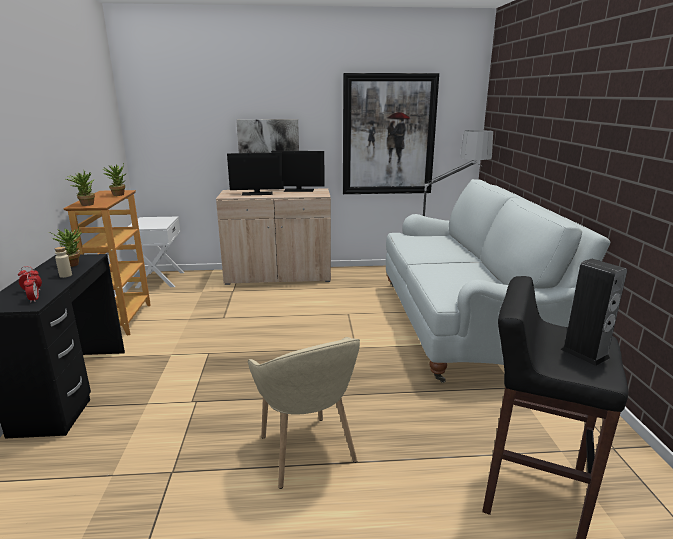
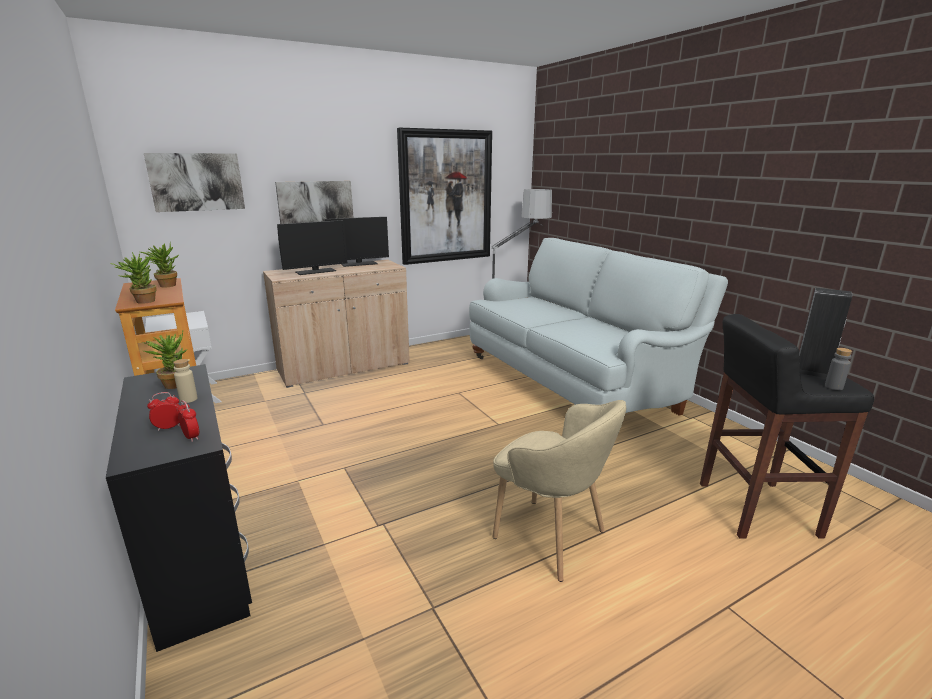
camera: 25 degrees left, 0 degrees up
(179, 118) = (196, 182): none -> picture
(582, 374) = (833, 387): none -> grey bottle

